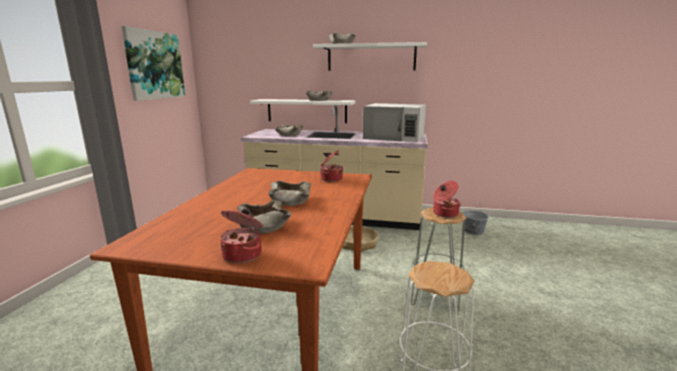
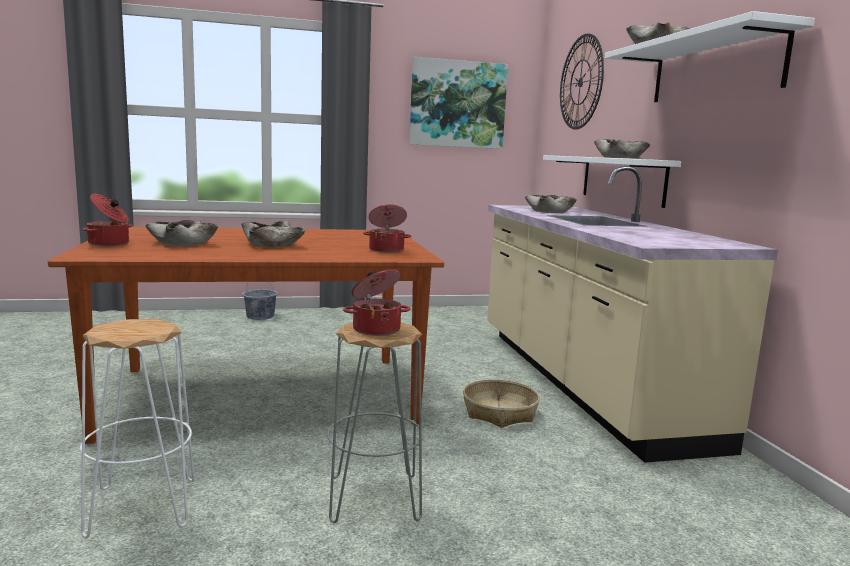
camera: 65 degrees right, 5 degrees down
(247, 53) = (580, 82): none -> wall clock
(394, 137) = (667, 237): white microwave -> none
(473, 231) = (755, 537): grey bucket -> grey bucket (260, 316)

